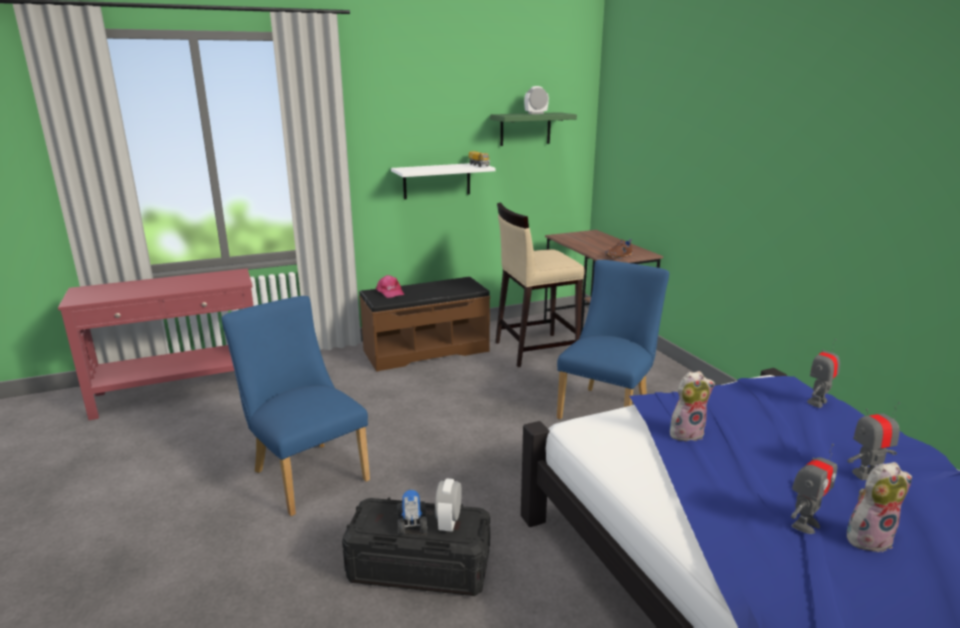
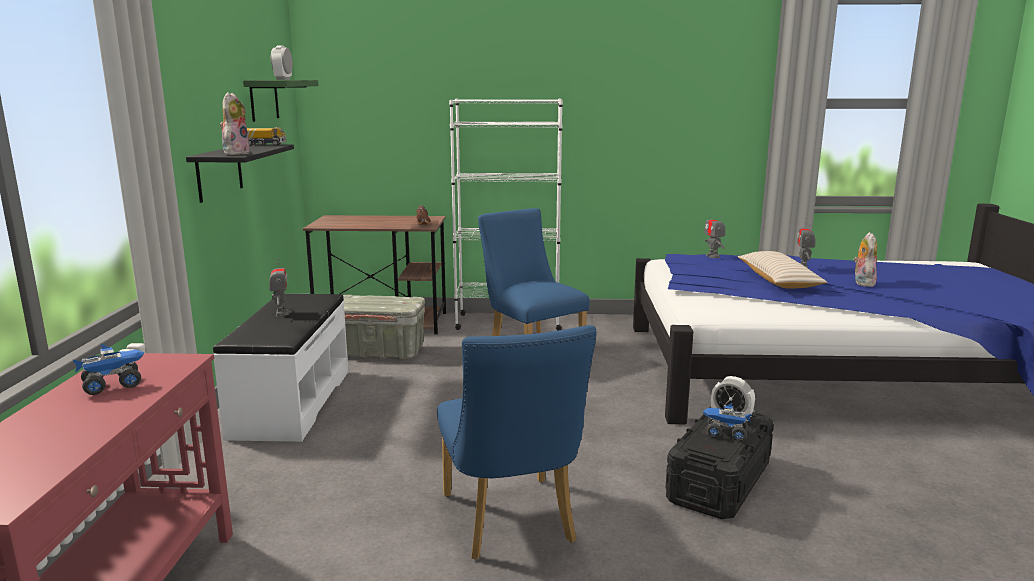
camera: 65 degrees left, 5 degrees down
(200, 281) = (113, 385): none -> toy truck
(306, 473) = (511, 524): blue chair -> blue chair turned 90 degrees counterclockwise
(390, 292) = (259, 331): pink cap -> none
(426, 350) = (291, 402): brown bench -> white bench
(437, 181) = (219, 172): white shelf -> black shelf
(535, 349) = (378, 352): beige stool -> grey storage box
(670, 379) = (508, 322): none -> white bookcase
(686, 433) = (734, 288): plush toy -> plush toy (236, 153)
(766, 460) = (778, 280): none -> beige pillow
(805, 524) = (852, 287): toy robot -> toy robot (281, 313)

